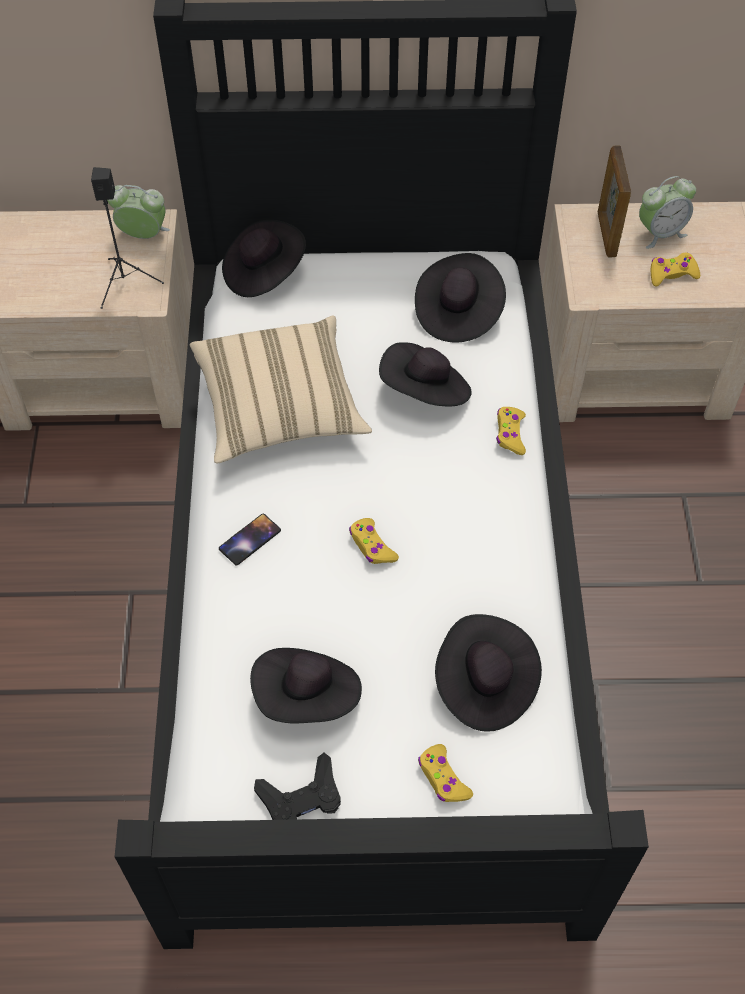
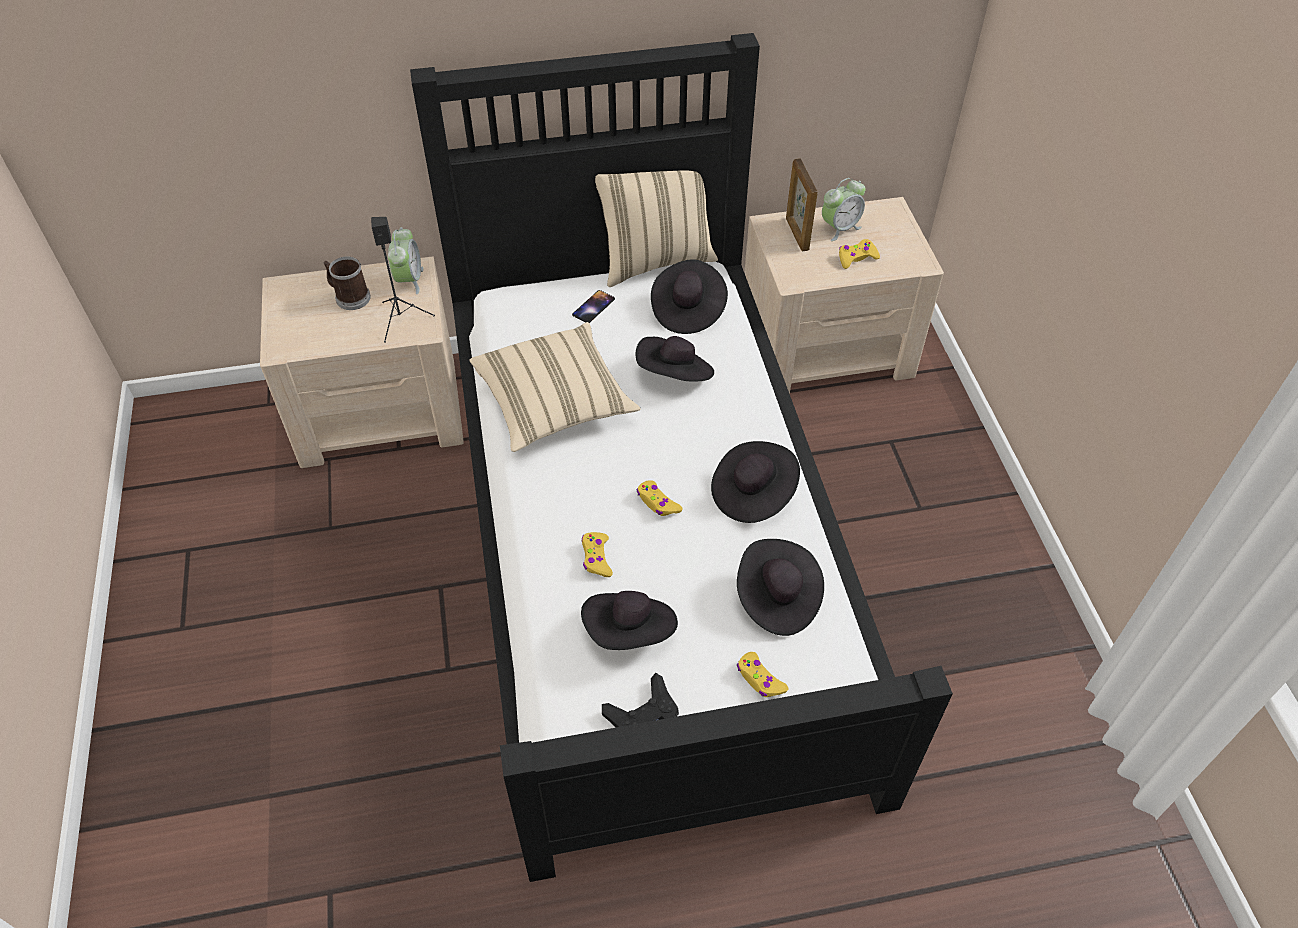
camera: 10 degrees left, 5 degrees down
(73, 248) = (349, 297): none -> mug
(143, 235) = (409, 280): alarm clock -> alarm clock turned 90 degrees clockwise
(249, 539) = (552, 512): phone -> phone (593, 307)
(263, 273) = (517, 299): black hat -> black hat (753, 494)
(434, 244) = (655, 260): none -> beige pillow
(510, 434) = (752, 399): yellow game controller -> yellow game controller (596, 558)

